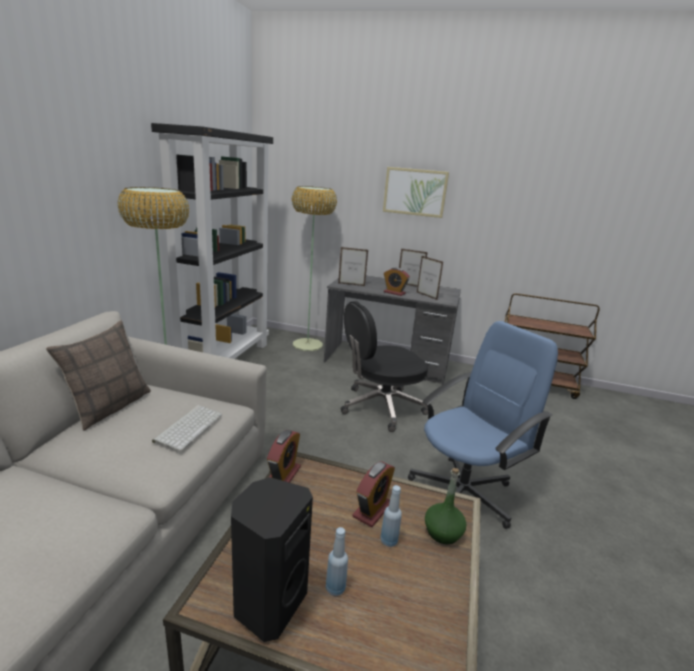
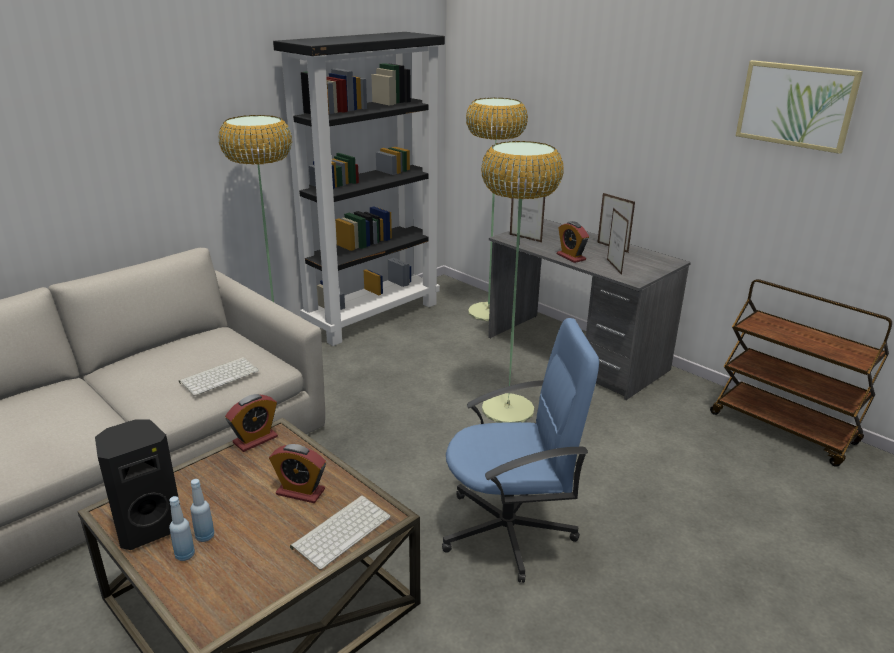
camera: 30 degrees right, 5 degrees up
(109, 407) = (174, 343): pillow -> none
(372, 510) = (300, 492): alarm clock -> alarm clock turned 45 degrees clockwise
(380, 407) = (507, 409): black office chair -> floor lamp
(389, 541) = (286, 520): blue bottle -> blue bottle (185, 555)
(415, 192) = (634, 110): picture -> picture (796, 105)
(442, 532) = (341, 530): green bottle -> keyboard

